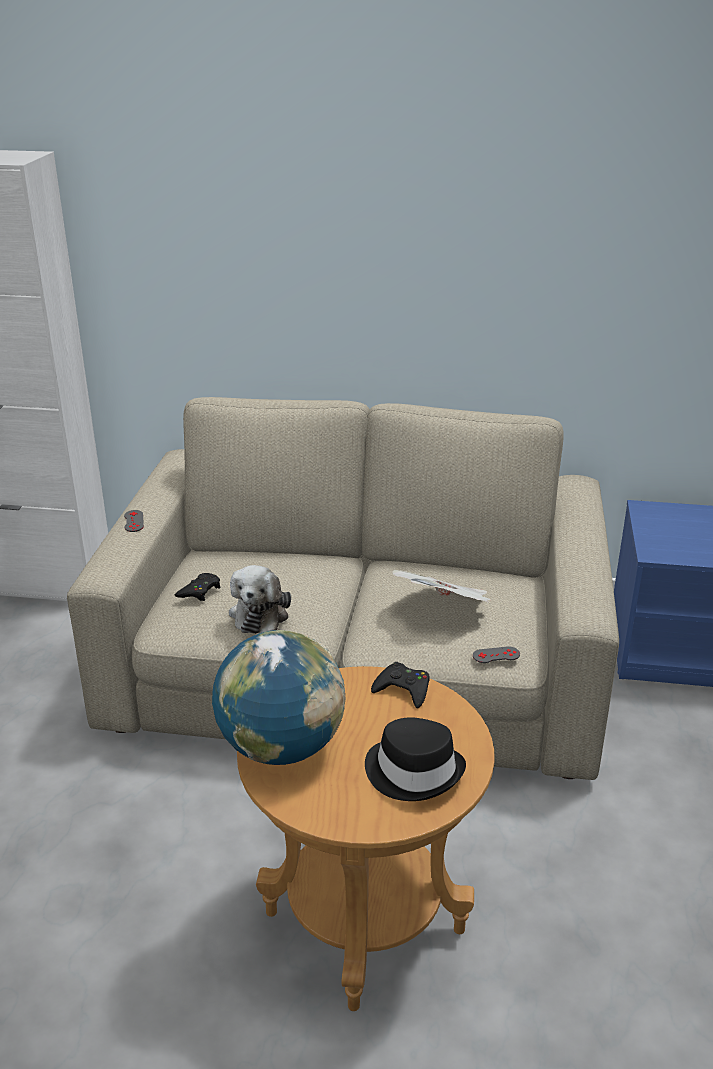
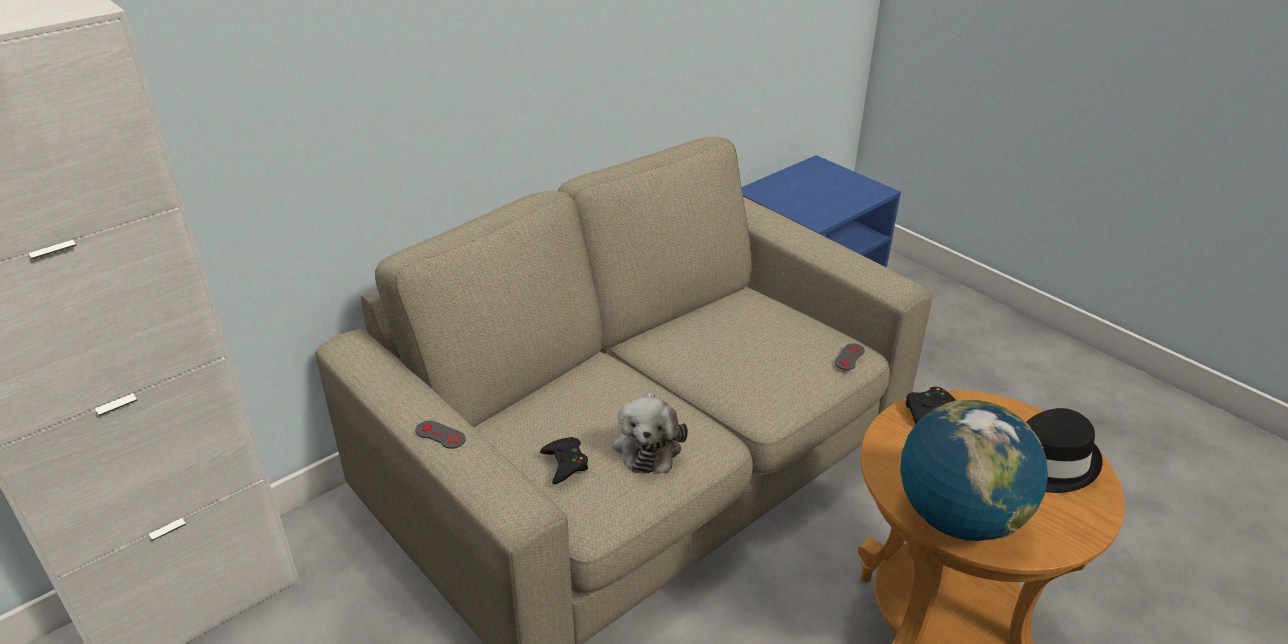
camera: 50 degrees left, 5 degrees up
(260, 613) = (647, 445): plush toy -> plush toy turned 45 degrees clockwise
(445, 608) = (760, 346): newspaper -> none

